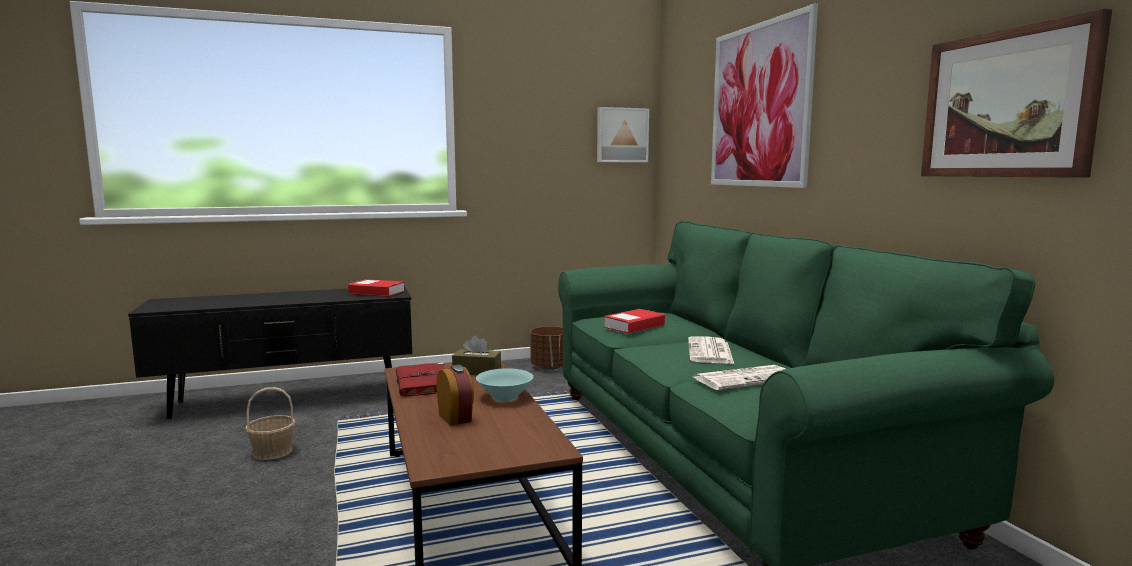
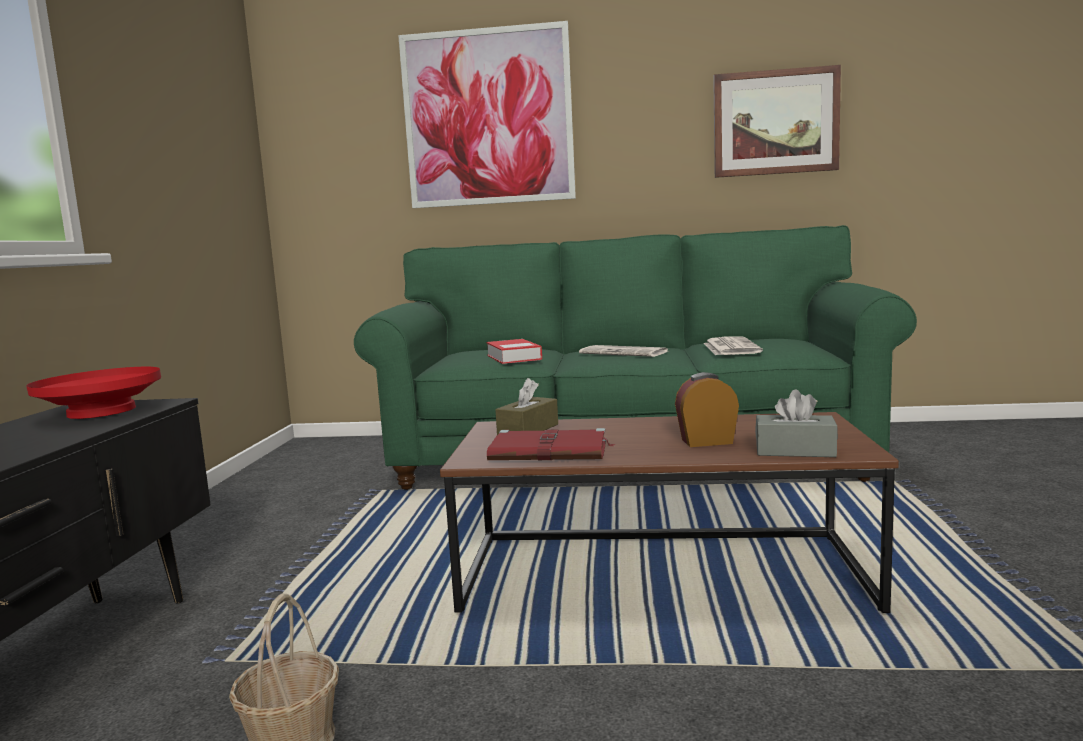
camera: 65 degrees left, 0 degrees up
(377, 292) = (101, 412): book -> red bowl
(432, 445) = (795, 451): none -> grey tissue box
(505, 397) = (647, 423): turquoise bowl -> none
(550, 367) = (264, 488): brown planter -> none
(621, 135) = (236, 147): picture -> none

